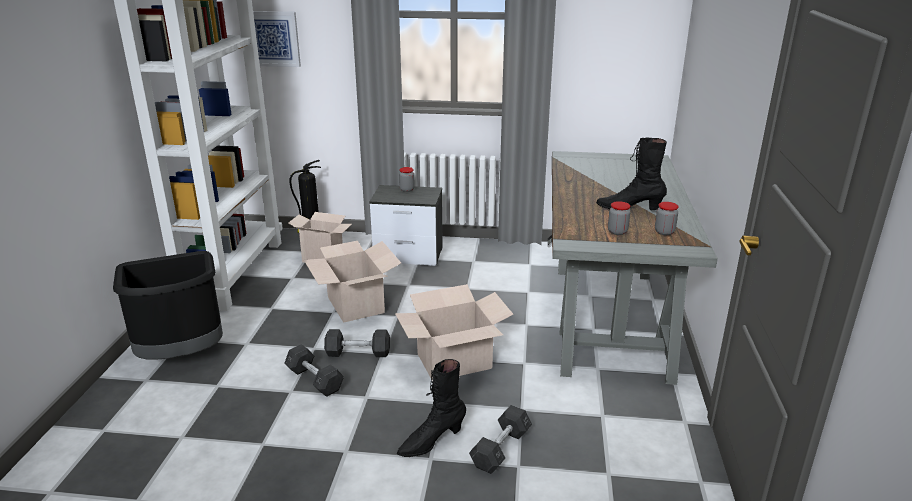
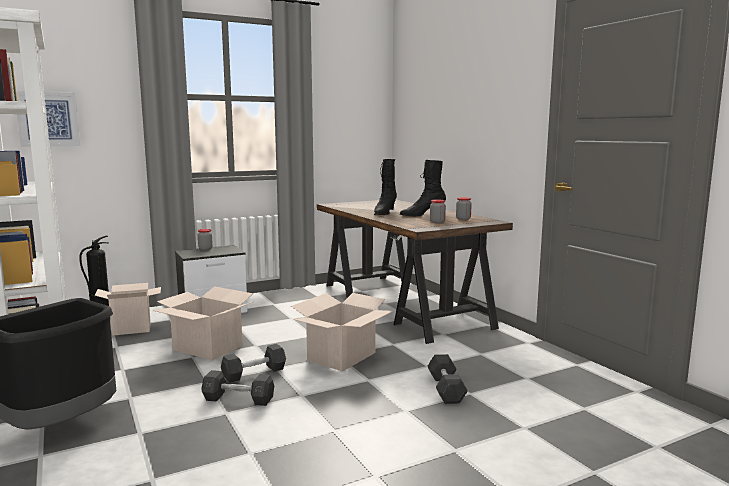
camera: 35 degrees left, 15 degrees down
(431, 441) = (392, 402): black boot -> black boot (384, 213)
(608, 305) = (403, 304): grey desk -> brown desk

